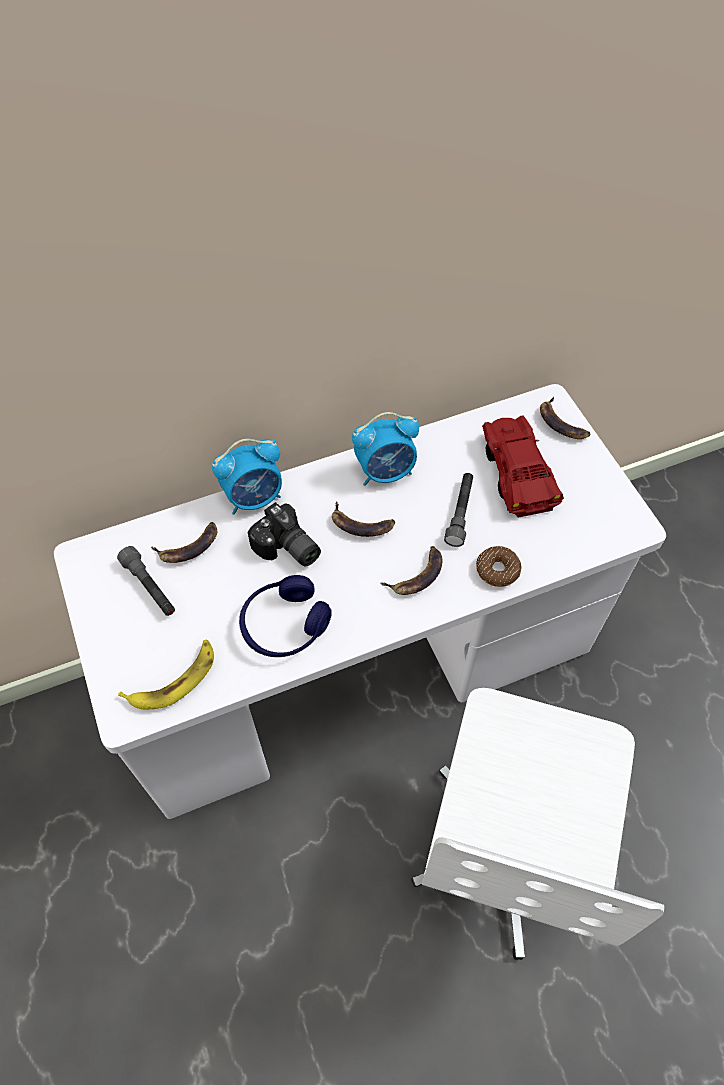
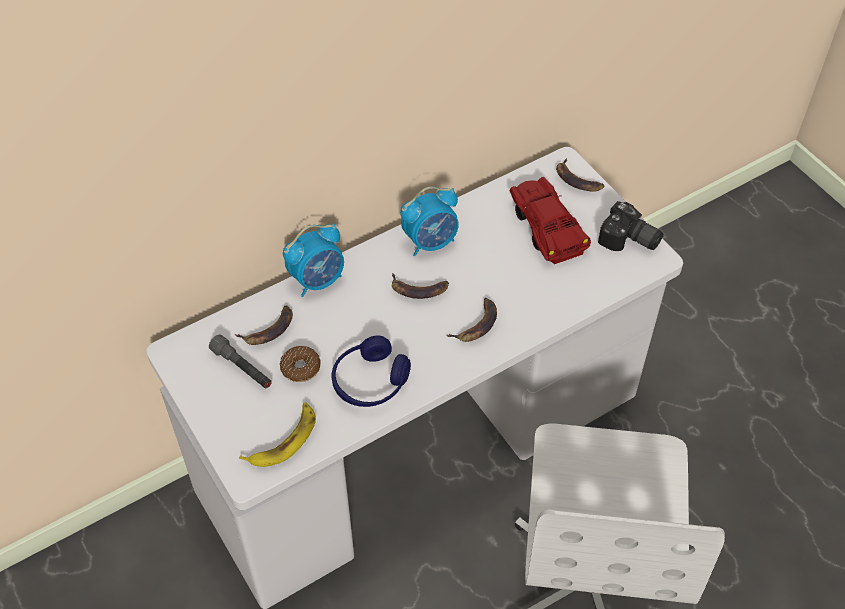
camera: 10 degrees left, 5 degrees down
(286, 549) = (357, 319): camera -> camera (629, 241)
(460, 513) = (503, 268): grey flashlight -> none
(497, 570) = (545, 310): donut -> donut (300, 367)

